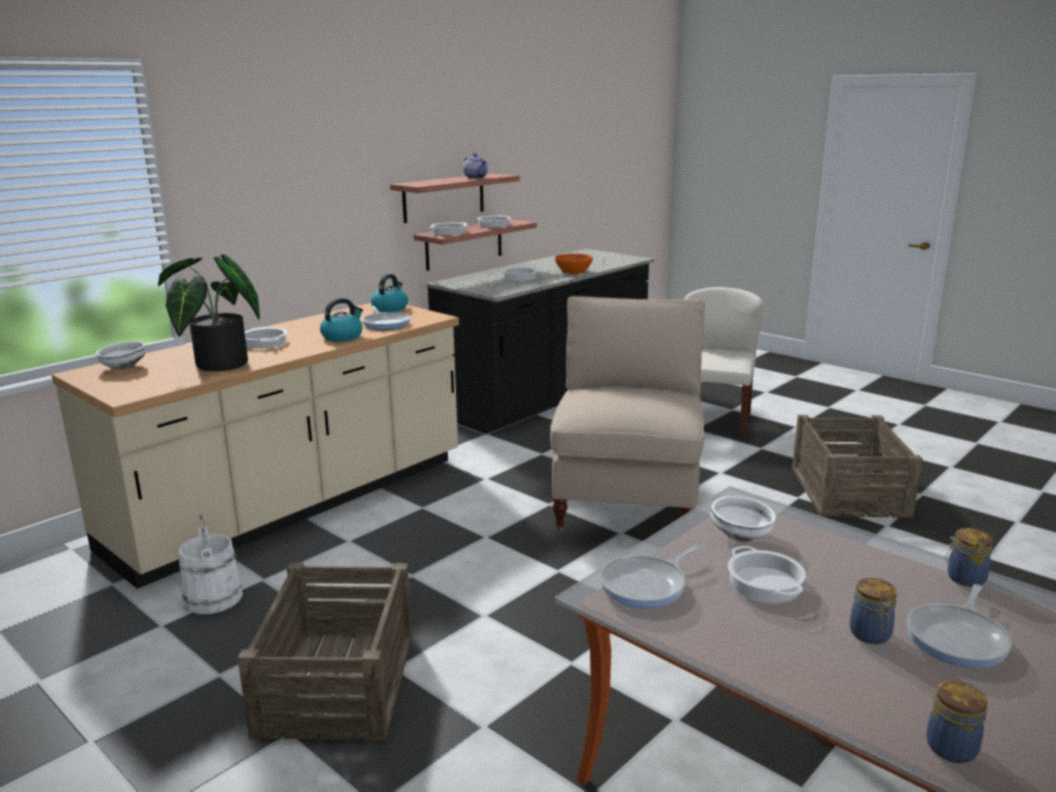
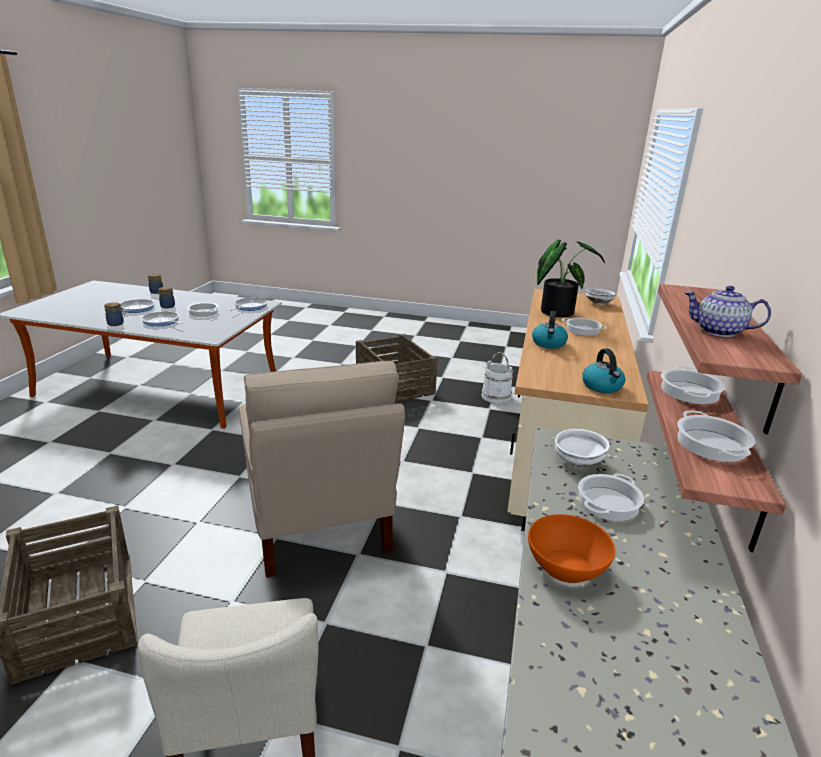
camera: 150 degrees right, 5 degrees up
(385, 323) = (555, 364): frying pan -> frying pan (162, 322)
(742, 536) = (211, 324): white bowl -> white bowl (577, 462)

